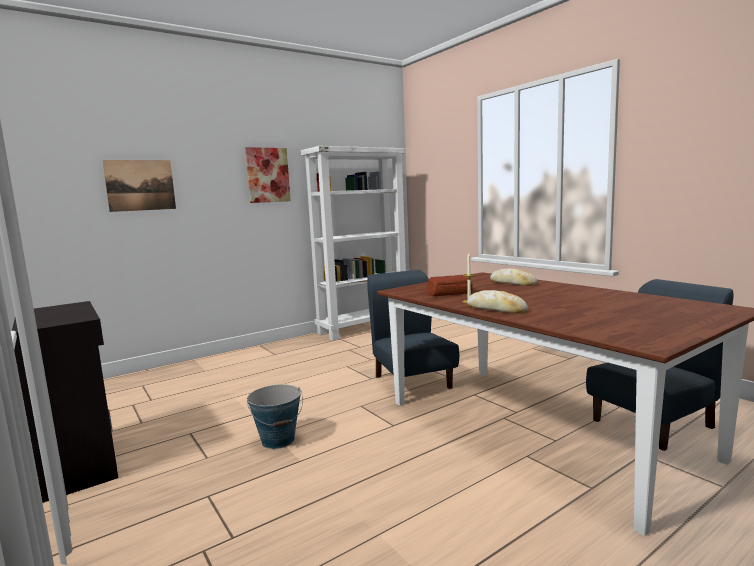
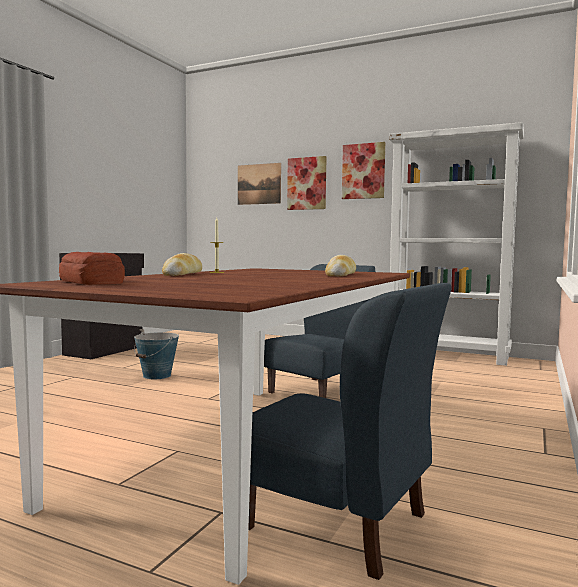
camera: 60 degrees right, 5 degrees down
(207, 186) = (307, 183): none -> picture
(448, 293) = (257, 271): bread -> bread (91, 282)

